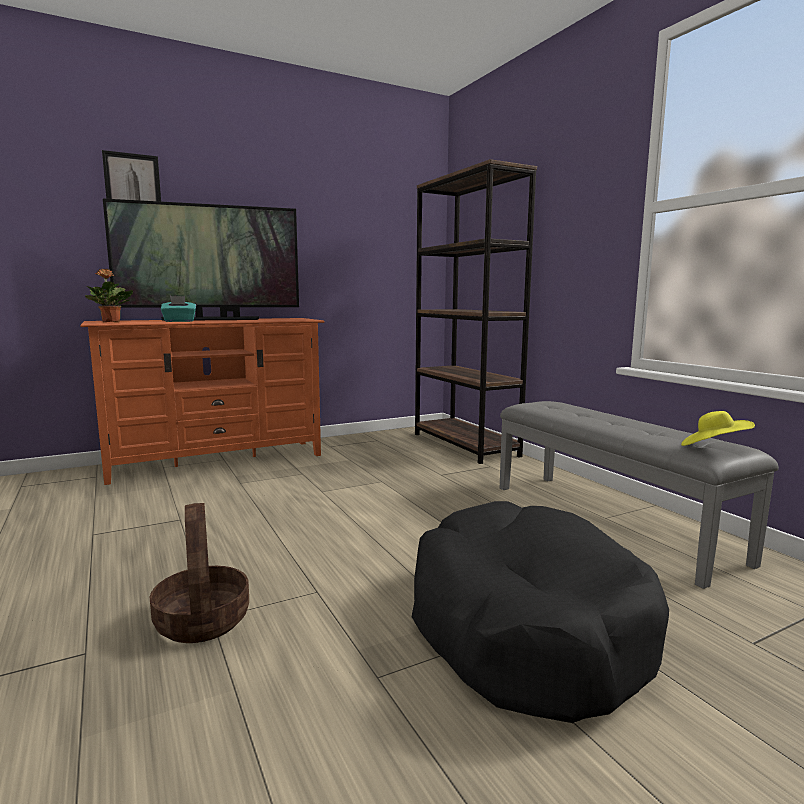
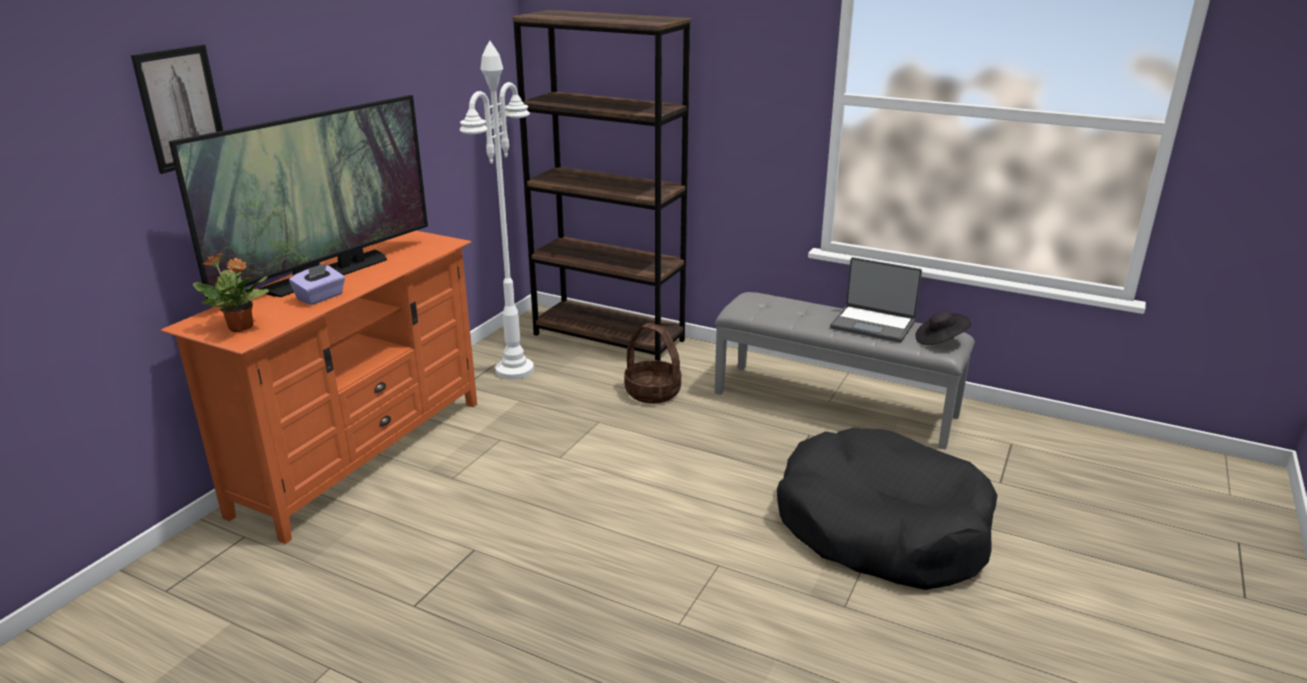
camera: 35 degrees left, 15 degrees up
(179, 321) = (320, 297): turquoise tissue box -> purple tissue box
(203, 620) = (675, 628): basket -> basket (653, 392)
(373, 446) = (514, 370): none -> white floor lamp
(645, 429) = (873, 324): none -> laptop
(713, 448) = (940, 340): yellow hat -> black hat

